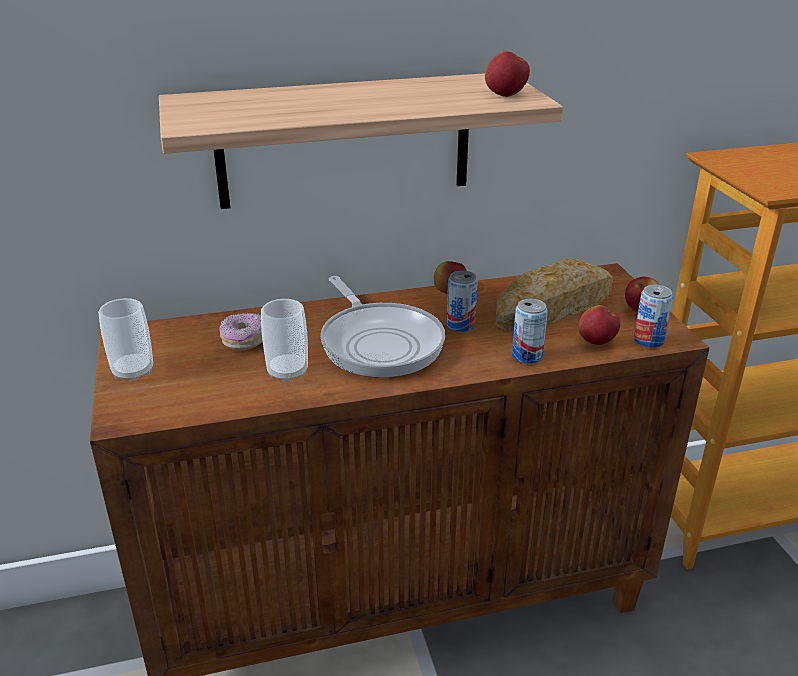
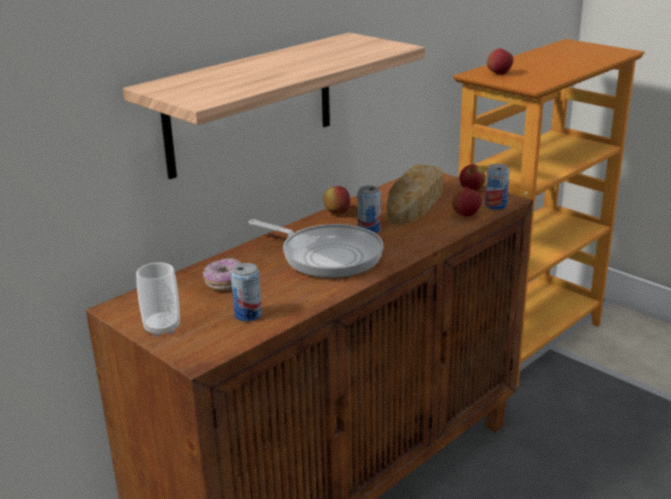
camera: 30 degrees left, 5 degrees down
(287, 372) = (285, 292): cup -> none
(505, 95) = (378, 46): apple -> apple (499, 74)
(527, 356) = (434, 235): can -> can (248, 315)

